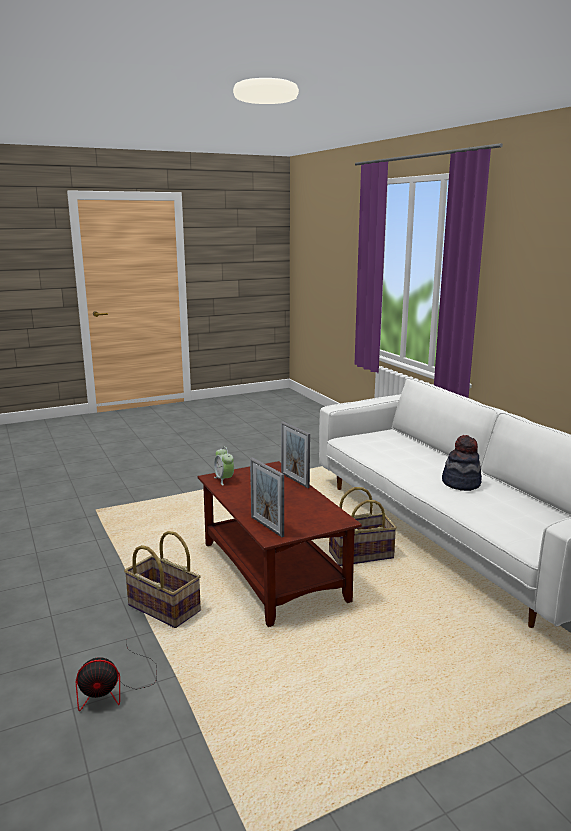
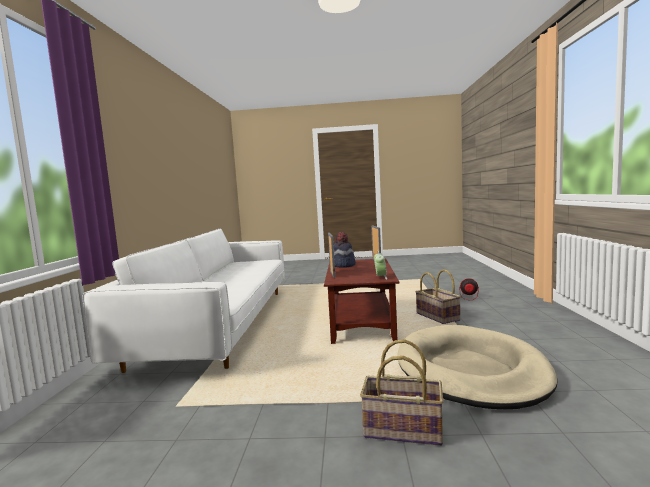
camera: 150 degrees left, 10 degrees down
(126, 526) = (470, 370): none -> beige dog bed
(361, 554) = (298, 322): basket -> basket (402, 430)
(461, 483) = (233, 276): hat -> hat (343, 265)

